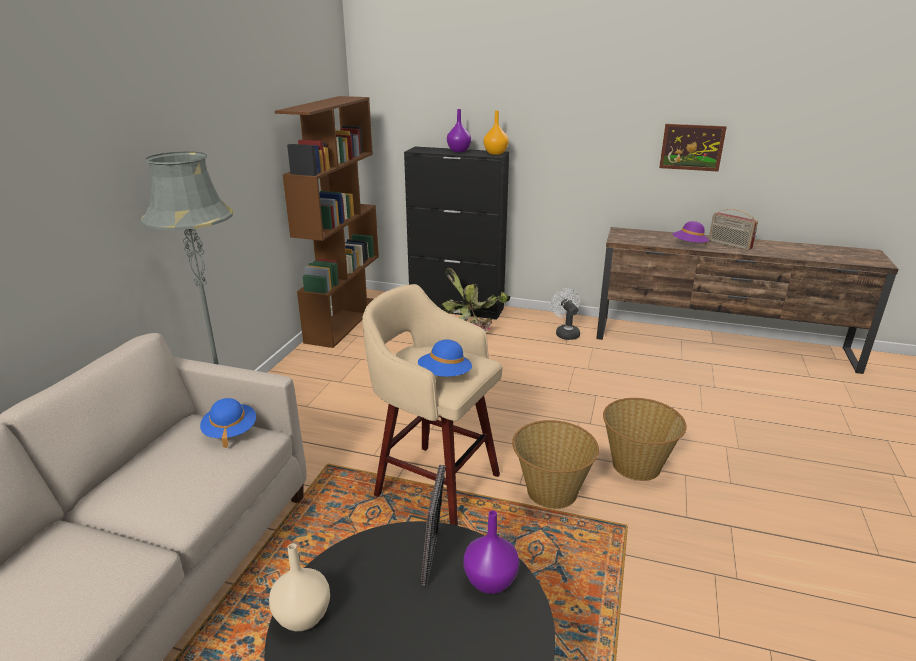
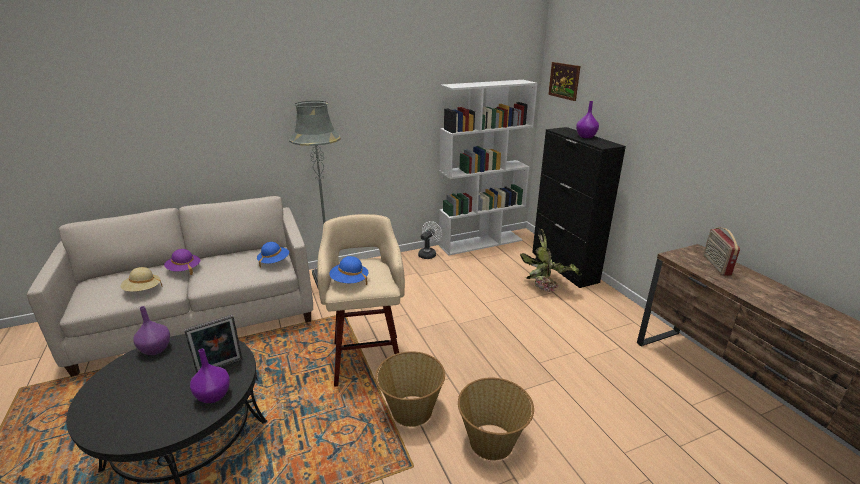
camera: 50 degrees right, 0 degrees up
(85, 589) = (143, 290): none -> beige hat
(304, 616) = (156, 350): beige vase -> purple vase
(344, 320) = (481, 242): brown bookcase -> white bookcase
(496, 153) = (608, 145): orange vase -> none
(565, 333) = (617, 324): white fan -> white fan (428, 254)
(689, 245) = (742, 290): purple hat -> purple hat (184, 269)
(691, 147) = (800, 183): picture -> picture (564, 81)
(729, 245) = (798, 311): radio -> radio (715, 265)

